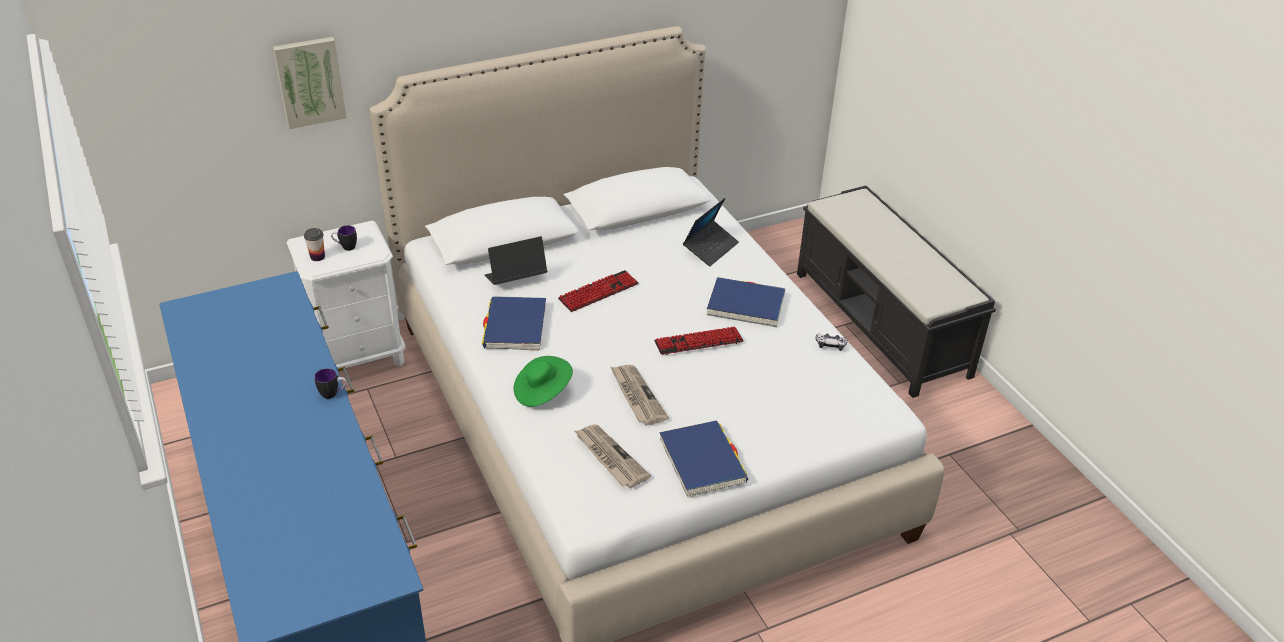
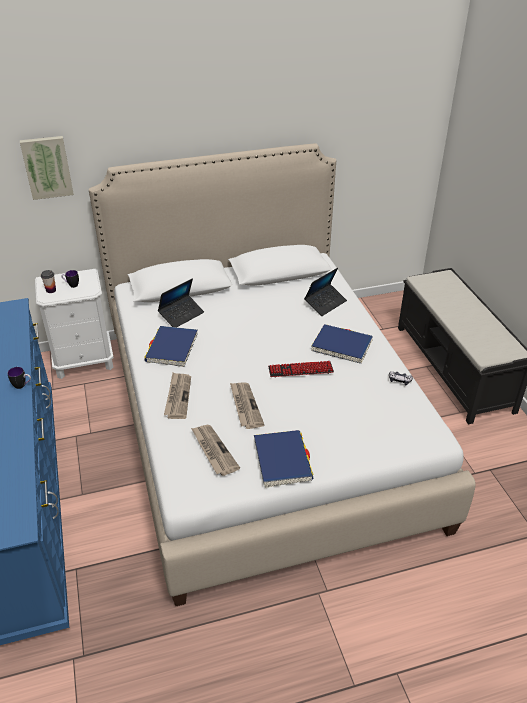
camera: 10 degrees right, 0 degrees up
(515, 279) = (181, 315): laptop -> laptop turned 150 degrees clockwise
(542, 392) = (178, 397): green hat -> newspaper
(598, 292) = (237, 328): keyboard -> none

